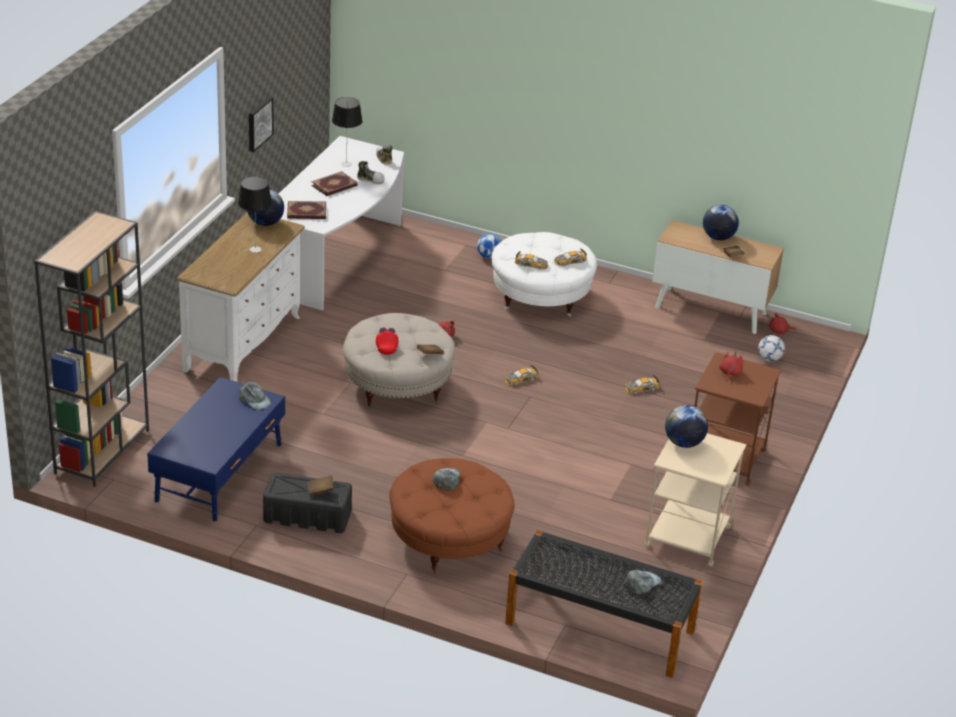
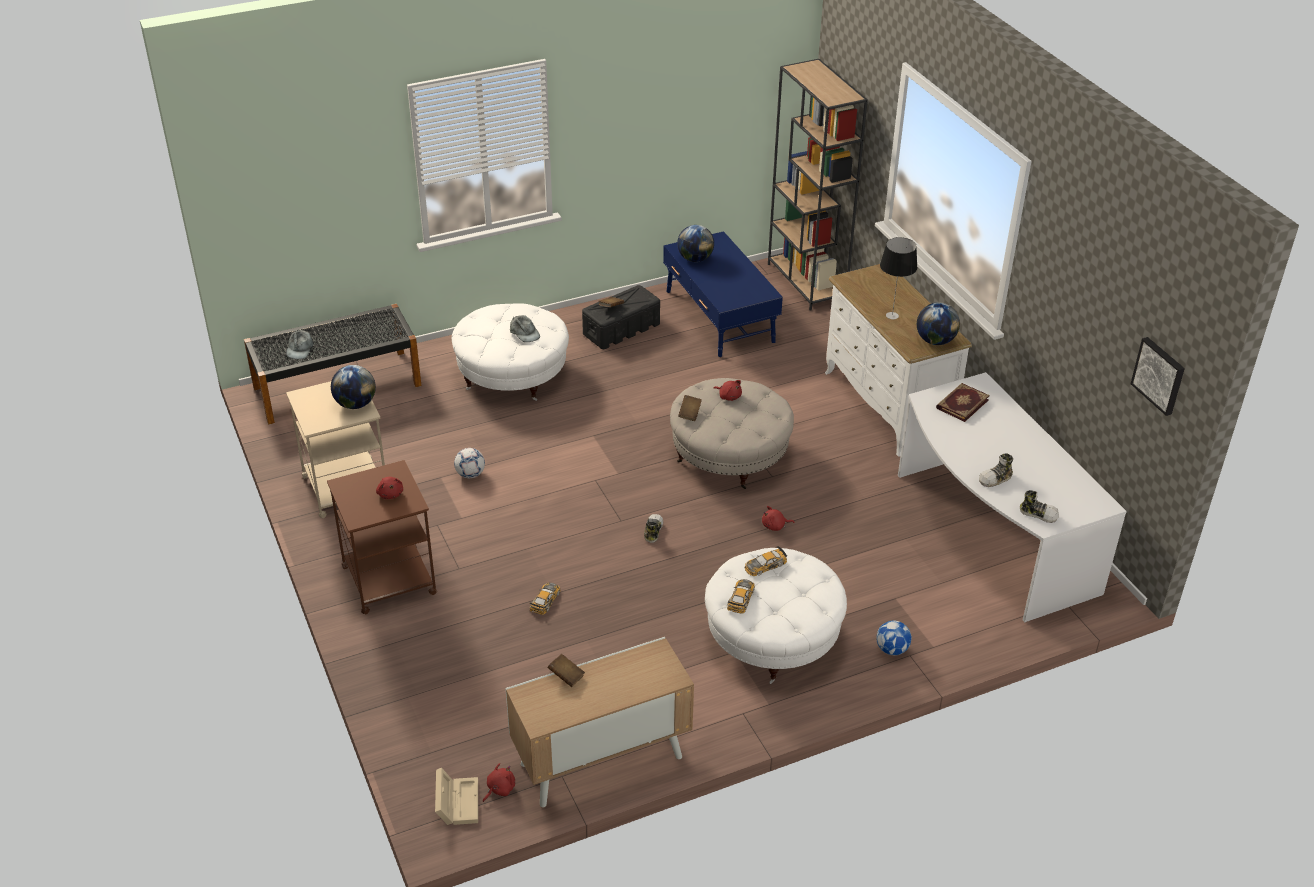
camera: 135 degrees right, 5 degrees up
(254, 400) = (731, 297): grey cap -> none
(259, 123) = (1057, 326): picture -> picture (1159, 375)
(334, 186) = (1002, 447): book -> none
(346, 164) = (1047, 480): table lamp -> none
(386, 347) = (729, 396): red cap -> red plush toy
(449, 538) = (512, 375): brown ottoman -> white ottoman
(520, 379) = (652, 531): toy car -> shoe
(718, 237) = (614, 695): globe -> globe (695, 259)
(769, 359) = (469, 736): football -> football (470, 474)
(808, 340) = (457, 801): none -> beige storage box

